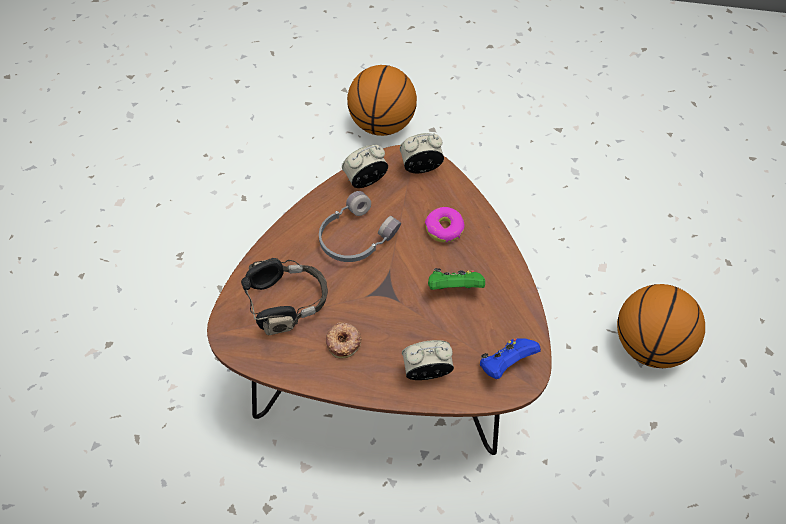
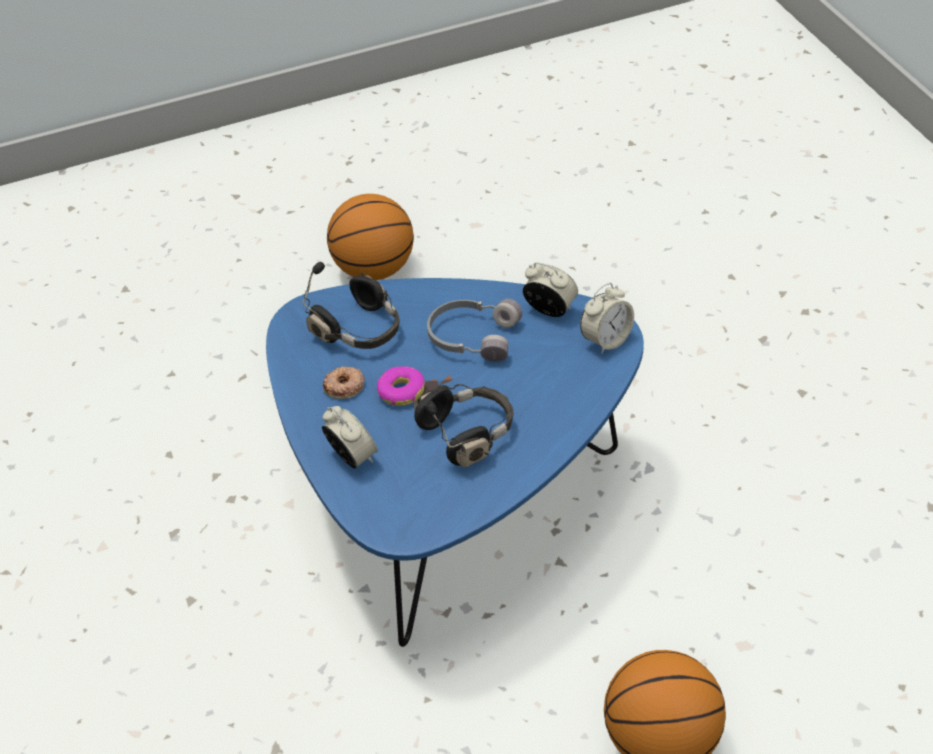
camera: 65 degrees right, 10 degrees down
(381, 125) = (762, 347): basketball -> basketball (374, 270)
(387, 358) = (454, 505): brown coffee table -> blue coffee table
(421, 168) = (606, 340): alarm clock -> alarm clock turned 90 degrees clockwise
(444, 229) = (539, 394): donut -> donut (401, 392)
(454, 289) = (468, 434): green game controller -> black headphones
(505, 365) = (404, 512): blue game controller -> none

